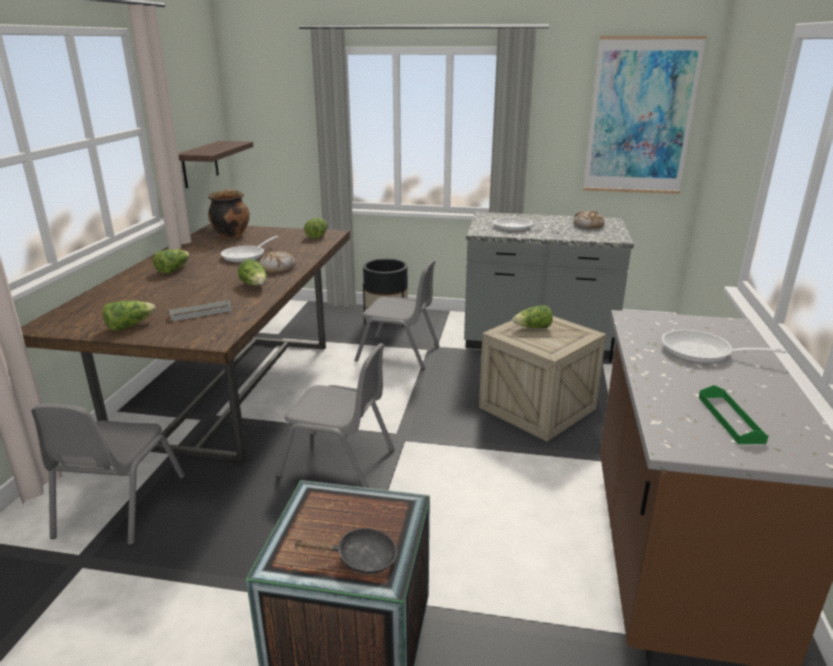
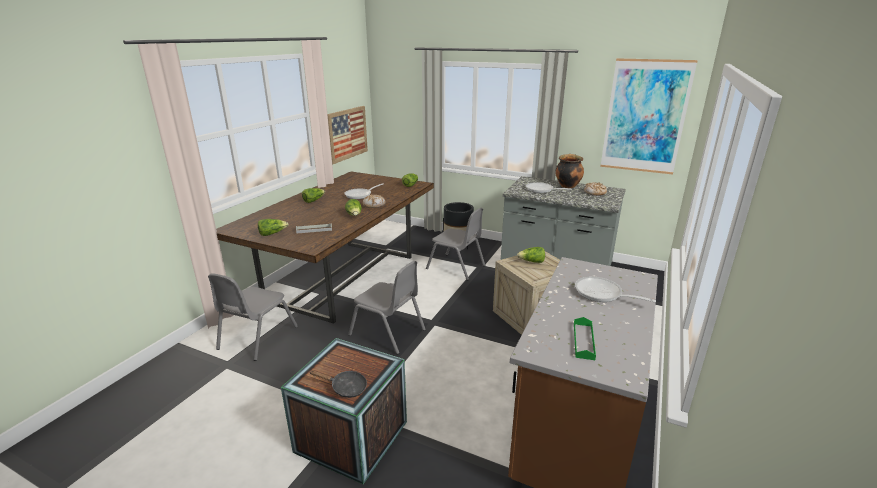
camera: 15 degrees right, 0 degrees up
(200, 164) = (347, 134): shelf -> picture
(231, 235) = (359, 180): cooking pot -> cooking pot (567, 186)

